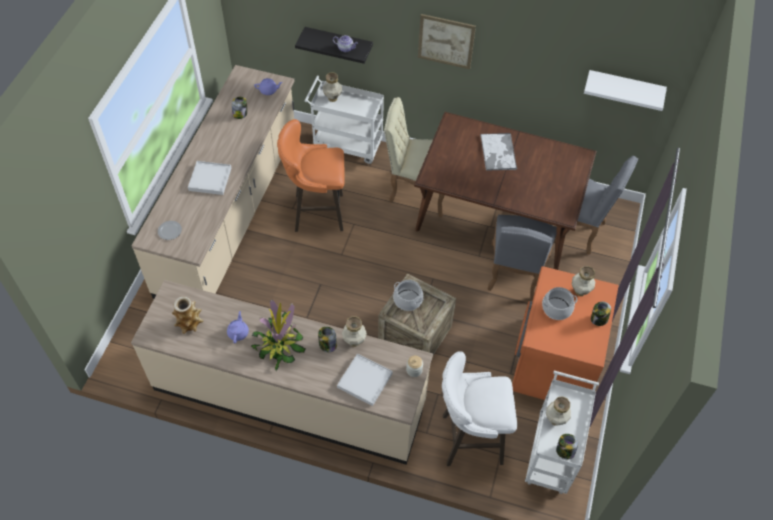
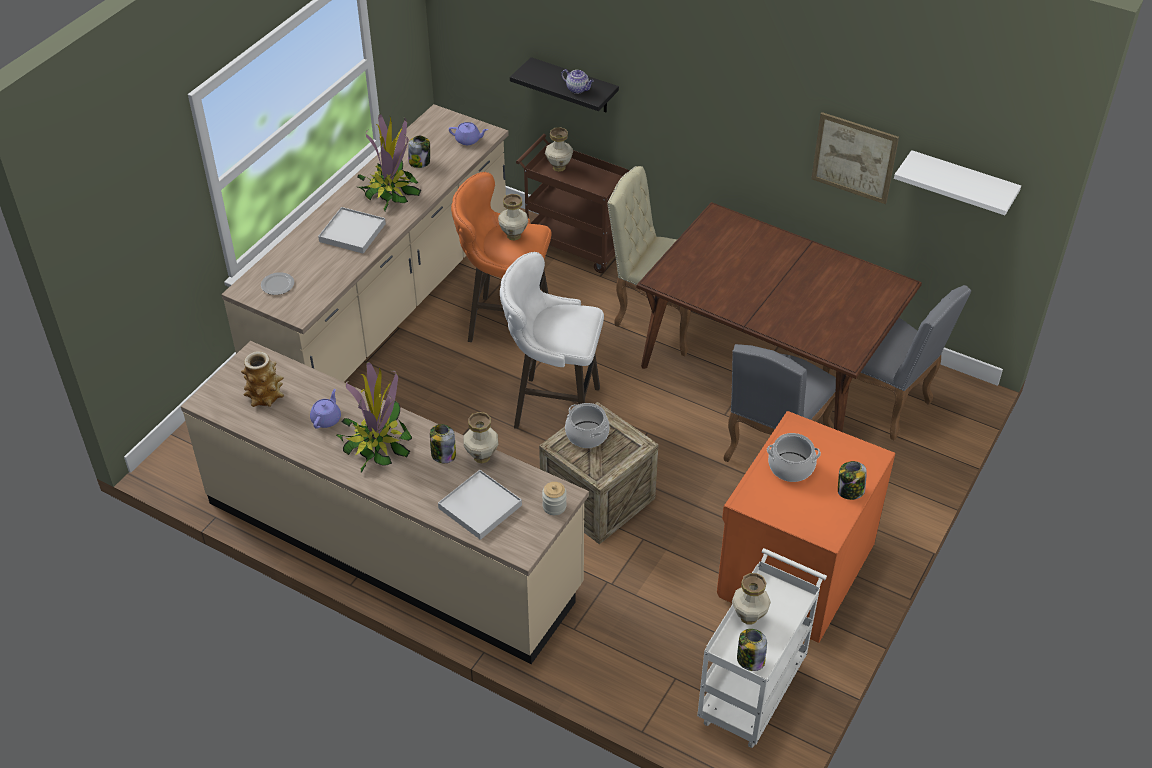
camera: 15 degrees right, 10 degrees down
(226, 140) = (390, 190): none -> potted plant
(346, 147) = (574, 248): white cart -> brown cart
(446, 41) = (715, 91): picture -> picture (854, 157)
(468, 439) = (633, 649): white stool -> white stool (552, 407)
(498, 152) = (772, 263): tray -> none
(580, 291) = (833, 451): vase -> vase (513, 235)

